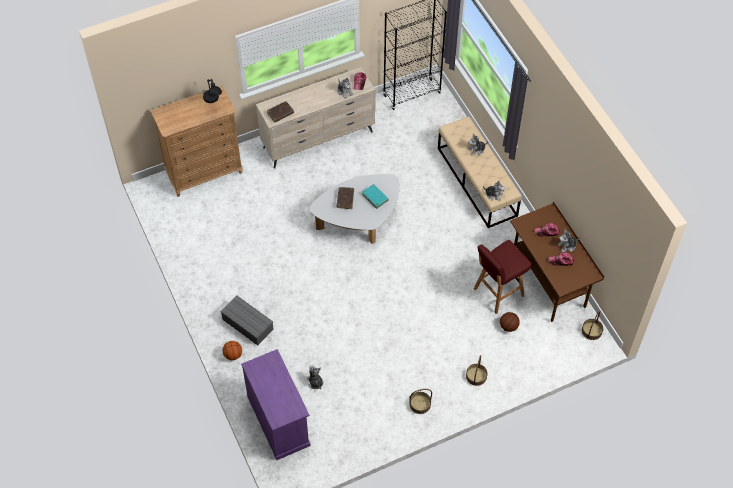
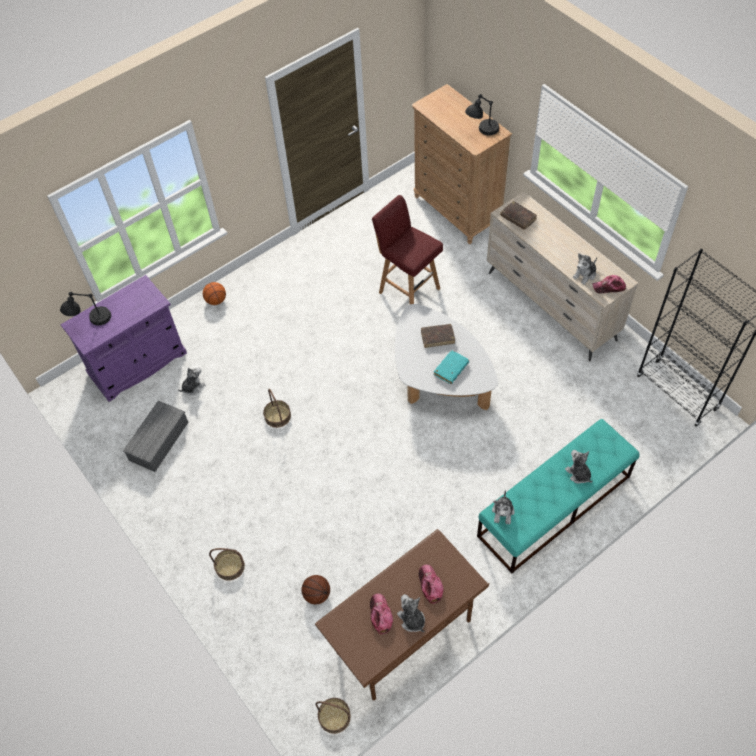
camera: 80 degrees right, 0 degrees up
(247, 324) = (259, 302): grey storage box -> grey storage box (159, 440)
(278, 406) = (92, 322): none -> black table lamp
(420, 404) = (178, 506): basket -> basket (277, 416)
(477, 182) = (554, 506): beige bench -> turquoise bench
(497, 293) = (369, 569): red stool -> red stool (408, 289)

